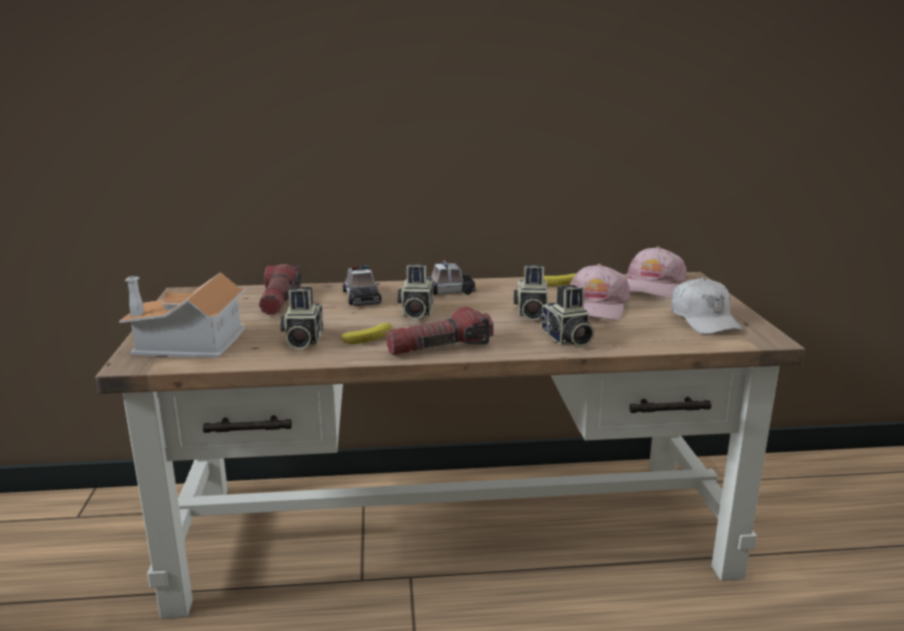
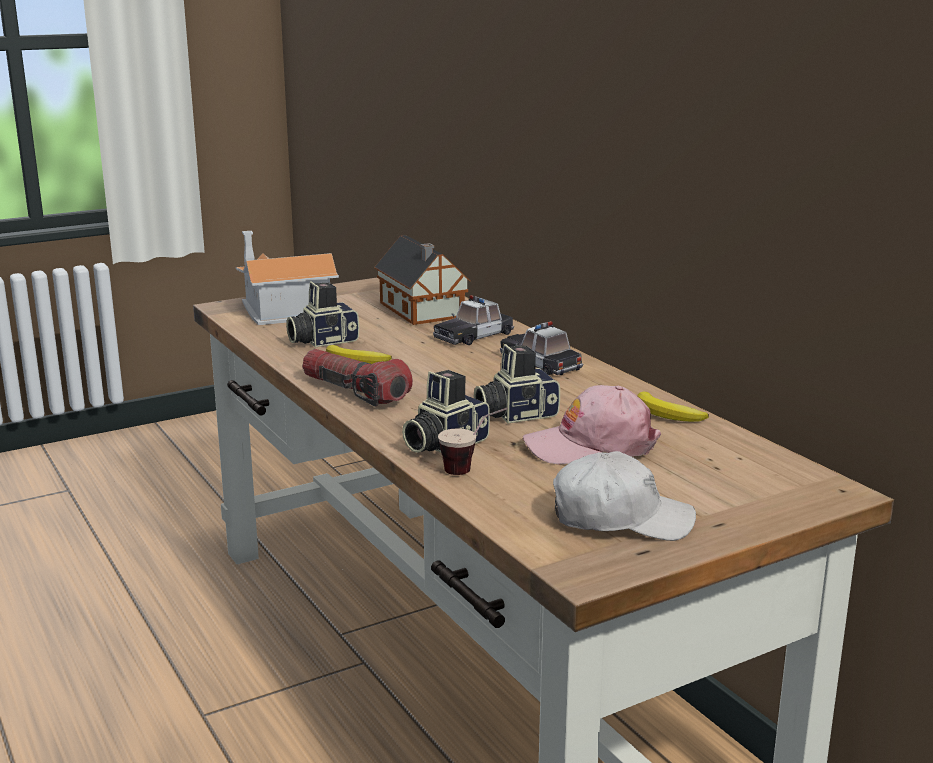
camera: 65 degrees right, 0 degrees up
(279, 301) = (422, 311): flashlight -> toy house
(415, 312) = (452, 364): camera -> none
(614, 338) = (472, 469): none -> cup
(652, 285) = (746, 469): pink cap -> none
(704, 320) = (620, 519): white cap -> white cap turned 135 degrees counterclockwise

